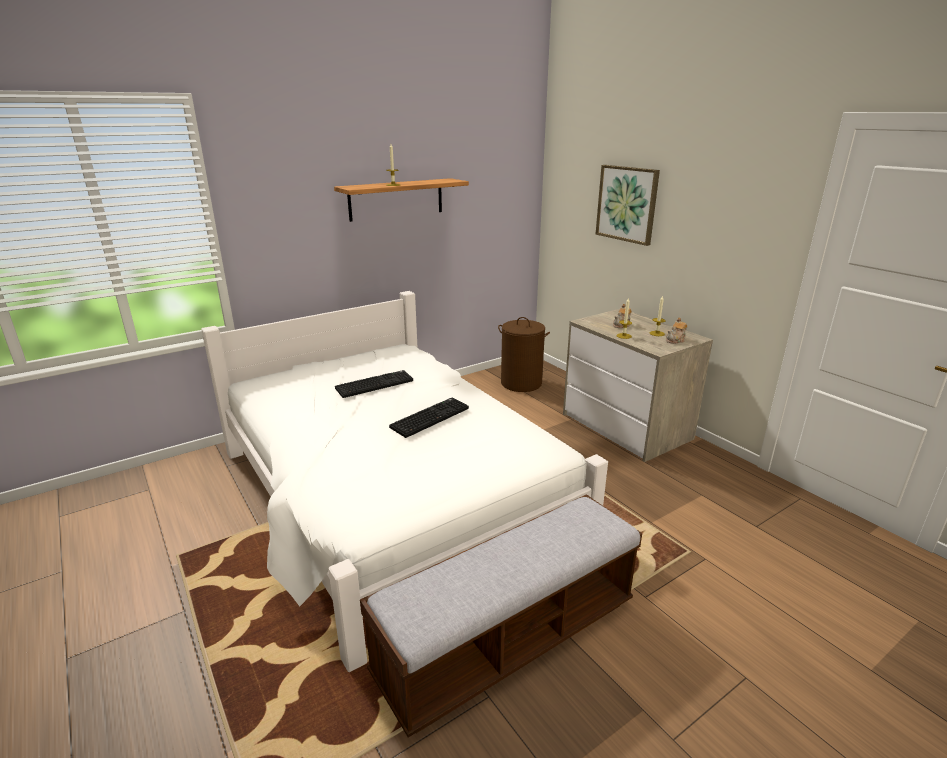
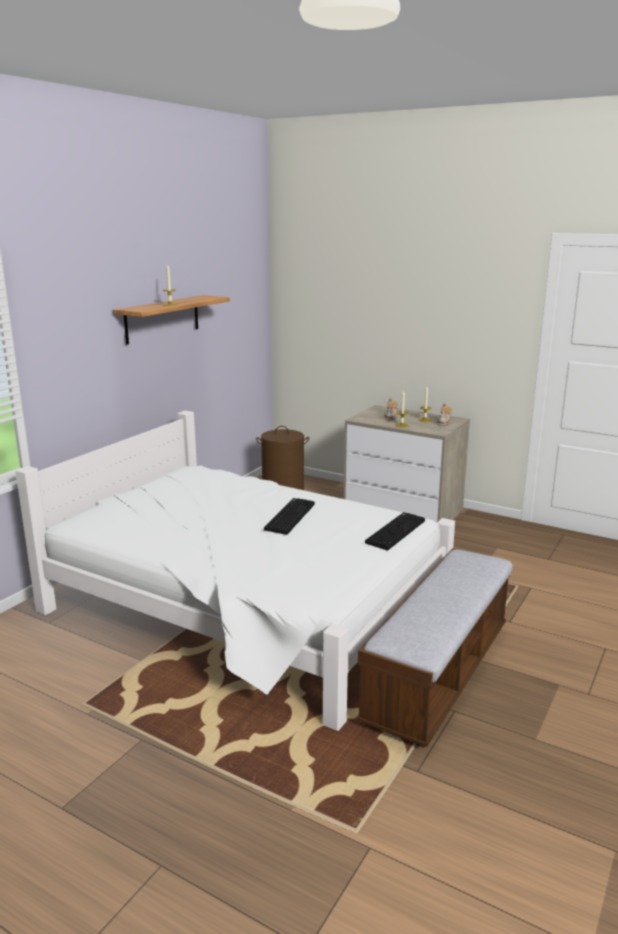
camera: 25 degrees left, 5 degrees down
(375, 384) = (206, 501): keyboard -> keyboard (395, 531)
(627, 204) = (370, 310): picture -> none

